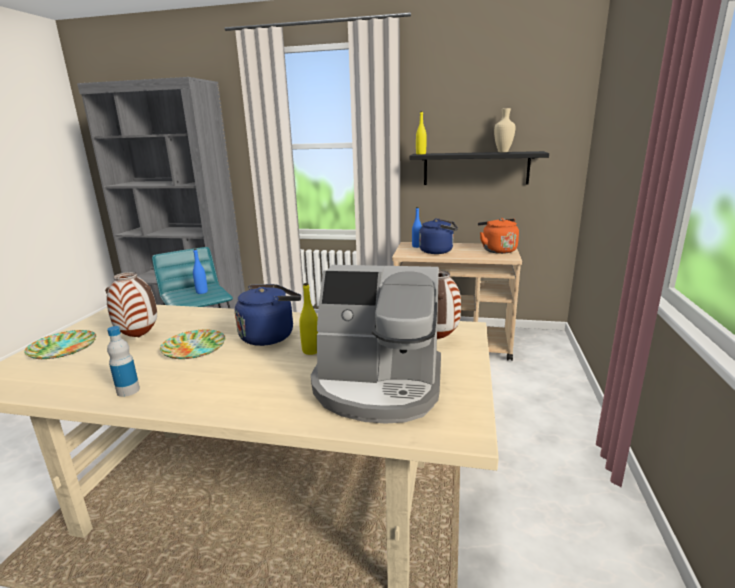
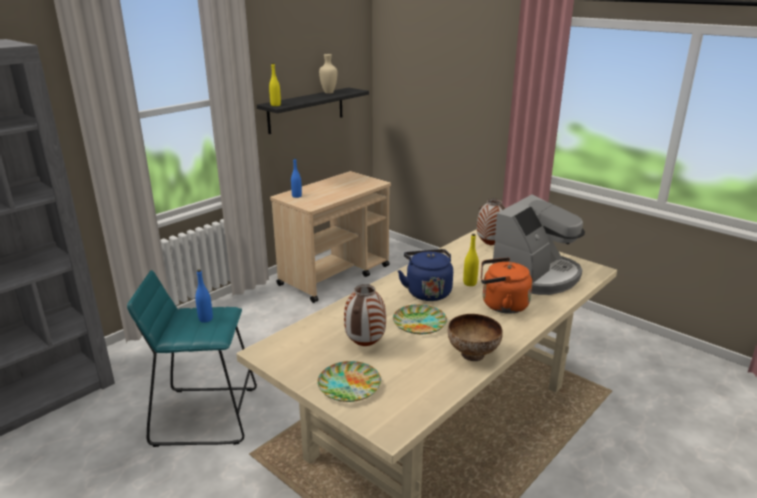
camera: 60 degrees left, 5 degrees up
(128, 390) = (472, 355): bottle -> bowl
(438, 251) = (324, 194): blue kettle -> none
(497, 250) = (356, 179): orange kettle -> orange kettle (501, 305)

